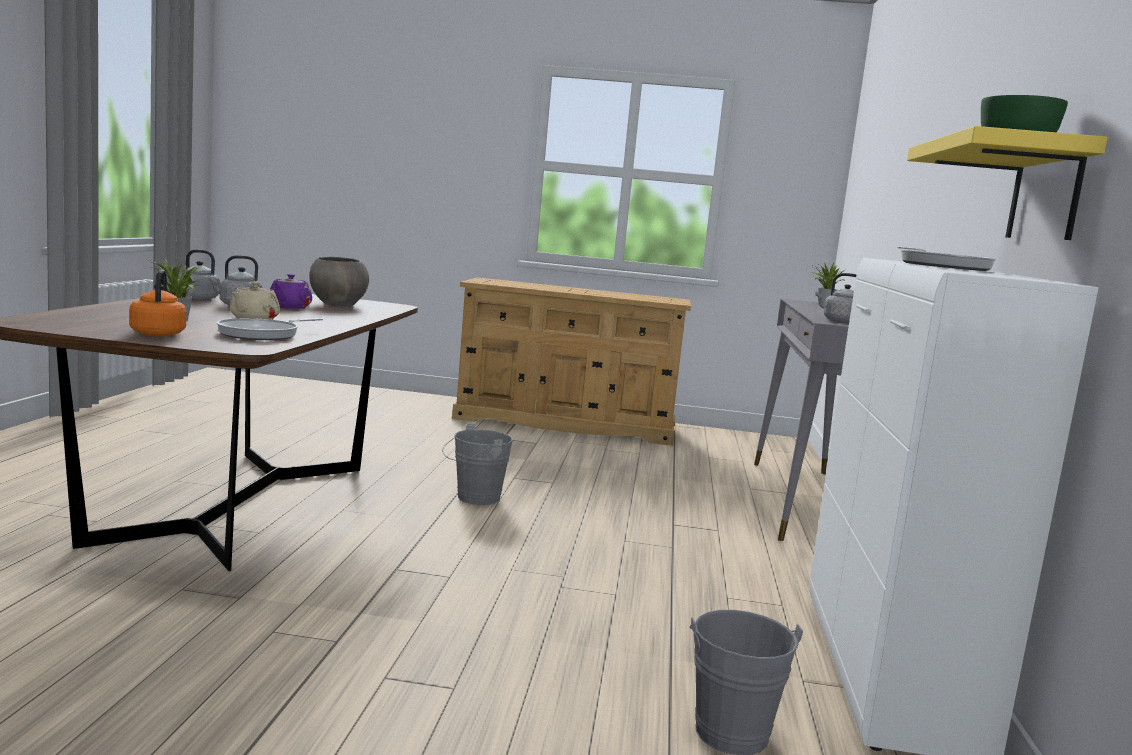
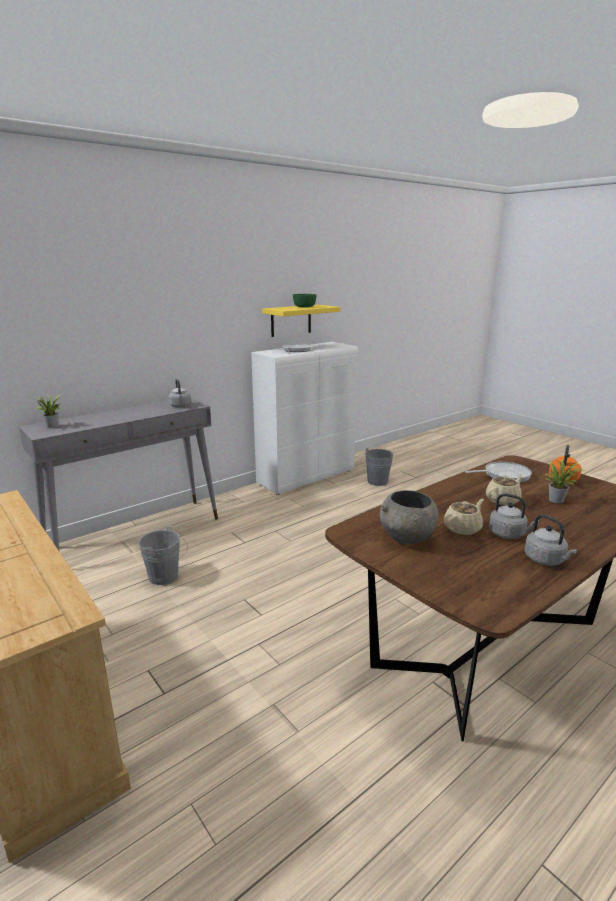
camera: 135 degrees left, 10 degrees up
(289, 307) = (463, 528): purple teapot -> beige teapot
(474, 498) = (322, 599): grey bucket -> grey bucket (166, 577)

